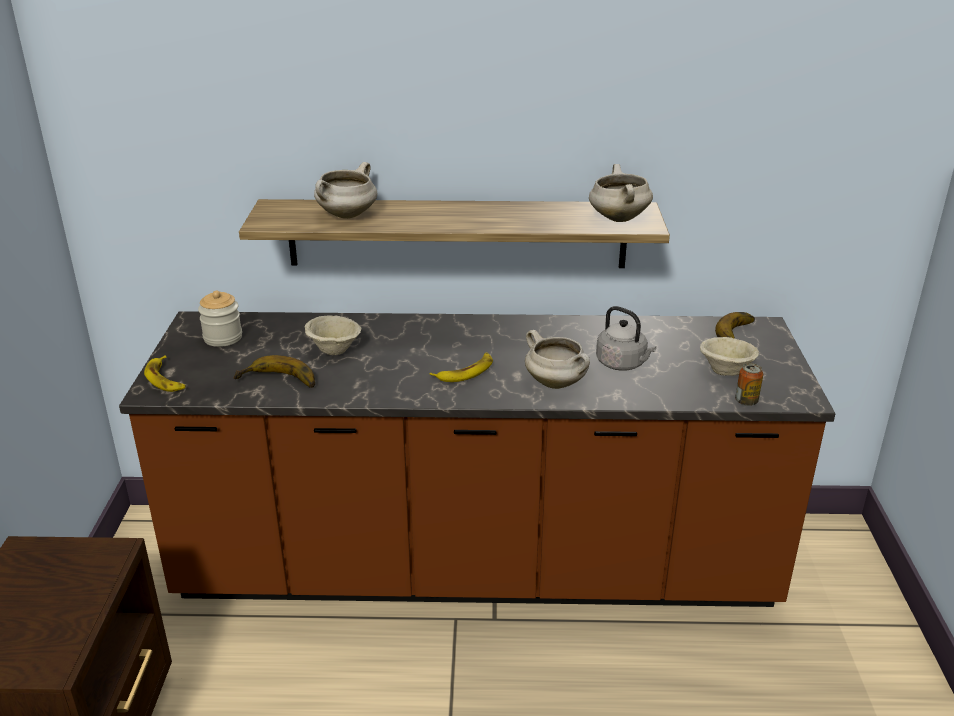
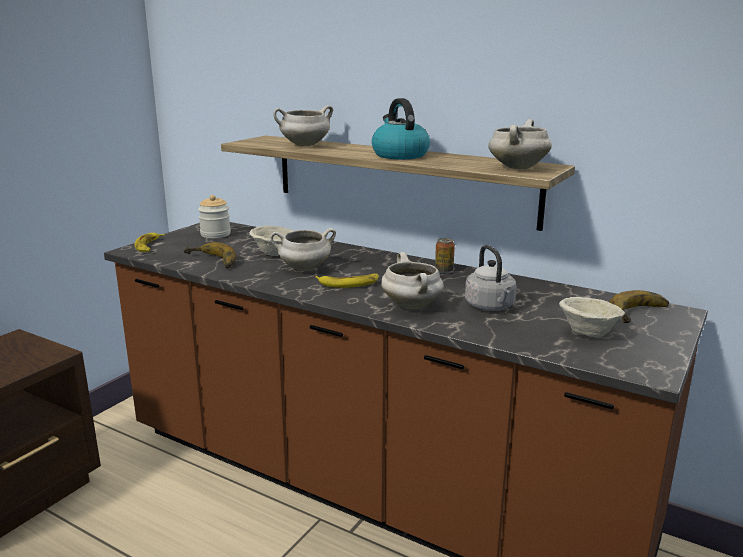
camera: 30 degrees right, 10 degrees down
(395, 364) = (304, 268): none -> white cooking pot
(478, 216) = (399, 155): none -> kettle
(746, 401) = (582, 359): can -> can (444, 270)

